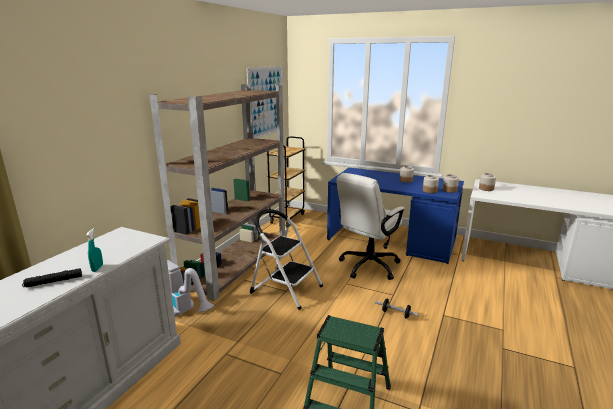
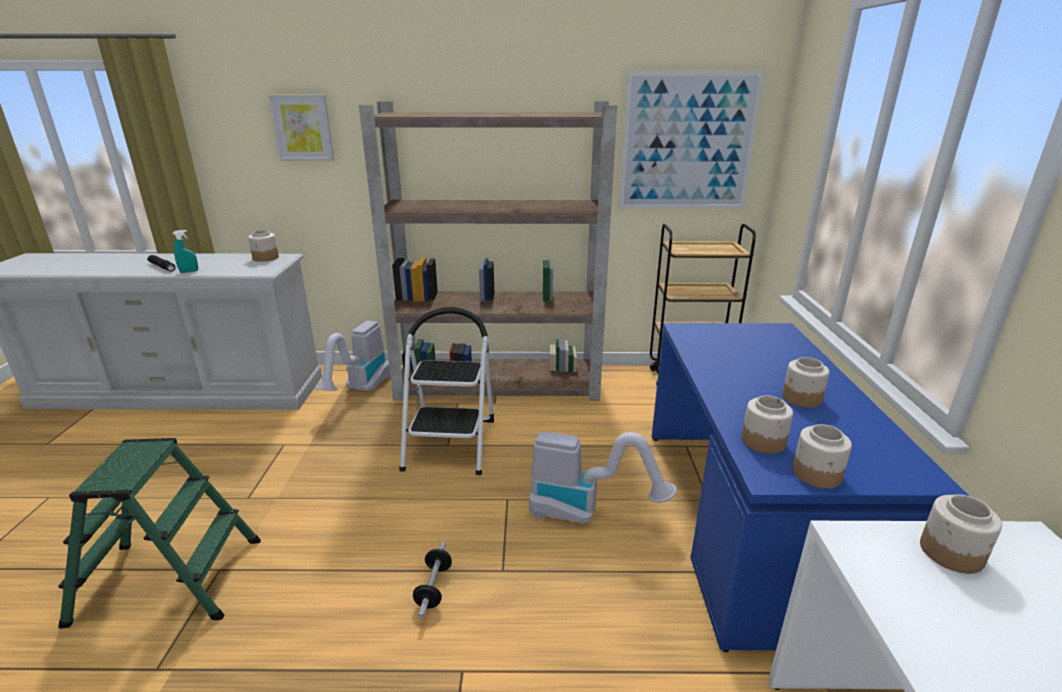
camera: 65 degrees right, 5 degrees up
(94, 122) = (303, 128): none -> picture
(111, 238) = (266, 258): none -> jar
(367, 267) = (587, 512): white office chair -> vacuum cleaner

